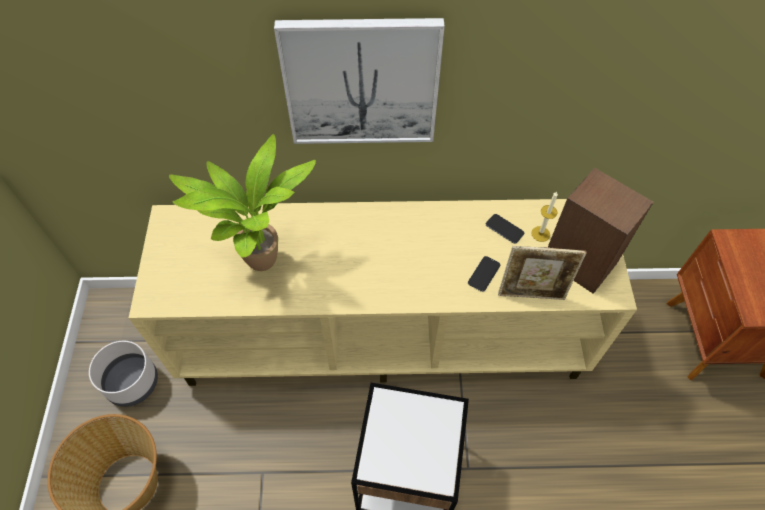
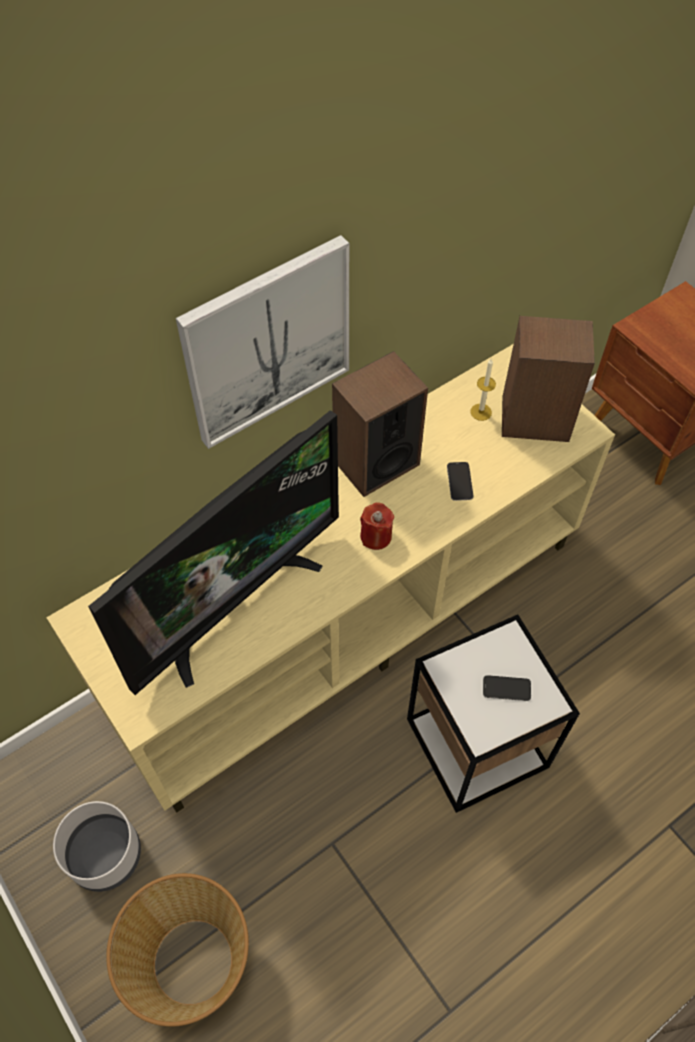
camera: 35 degrees left, 0 degrees up
(264, 265) = (234, 604): potted plant -> television
(392, 277) = (376, 536): none -> red candle
(434, 226) = (376, 462): none -> speaker
(504, 229) = (444, 426): phone -> phone (506, 688)
(531, 294) = (517, 474): picture frame -> none

